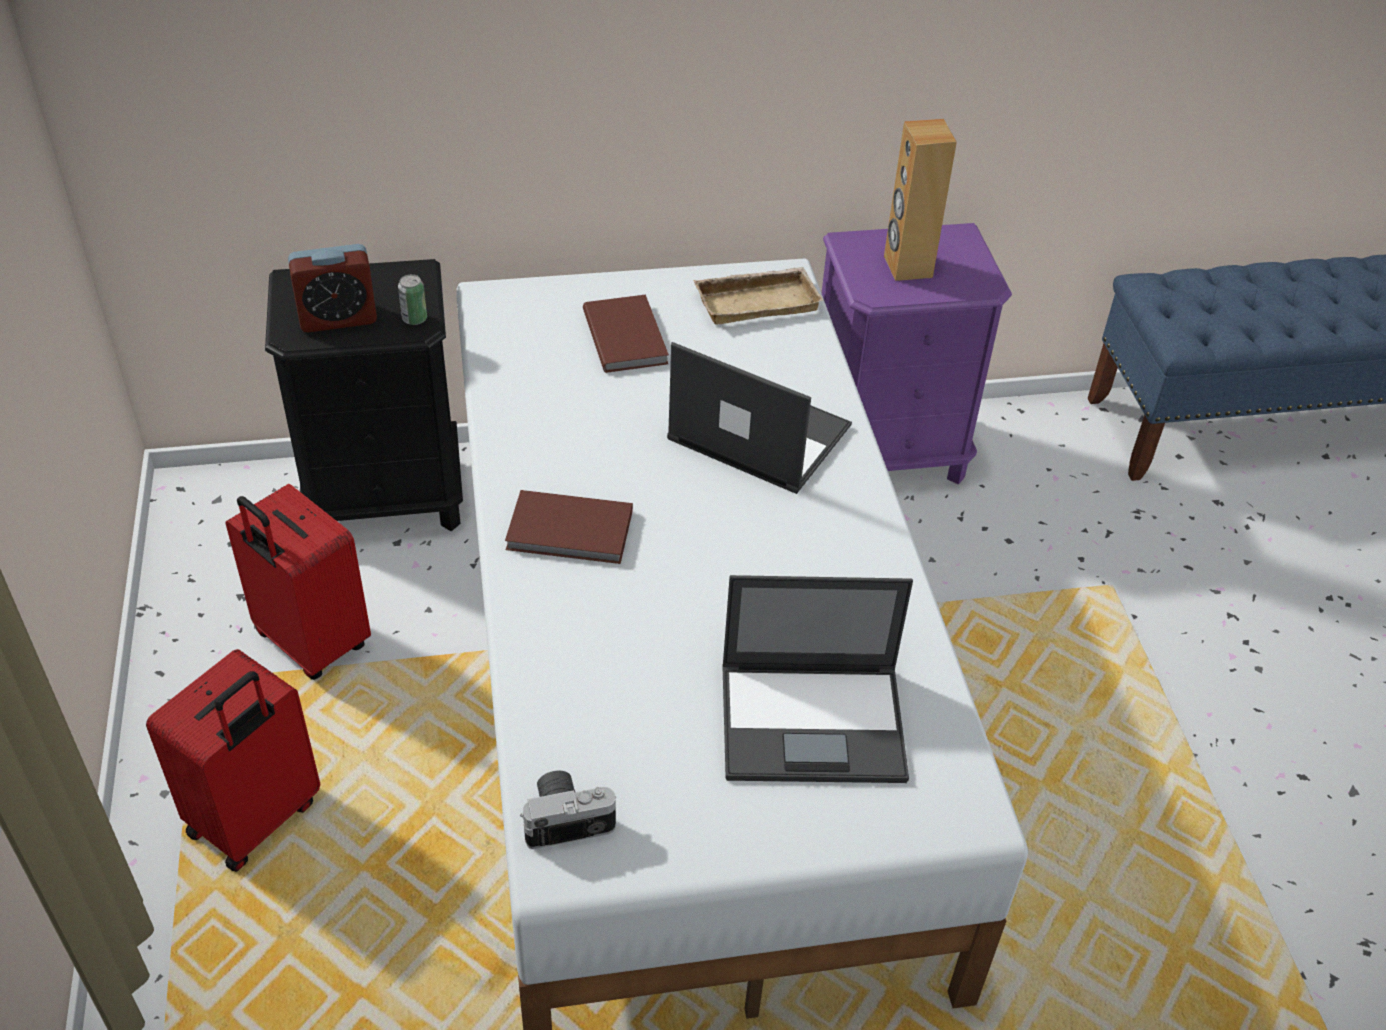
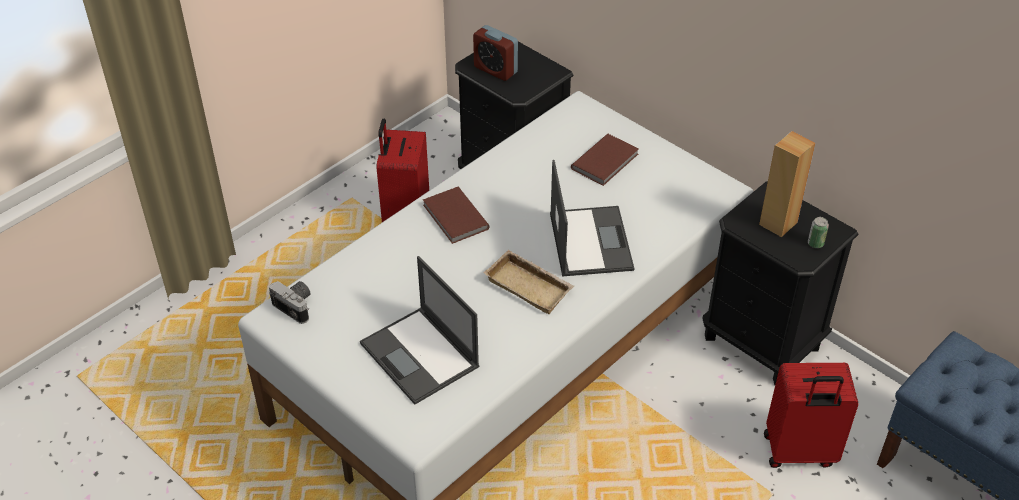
camera: 55 degrees right, 0 degrees up
(256, 819) = (303, 261): red suitcase -> red suitcase (799, 452)
(414, 319) = (522, 90): can -> can (815, 243)
(757, 301) = (690, 189): beige tray -> beige tray (530, 286)
(886, 452) = (762, 342): purple nightstand -> black nightstand

